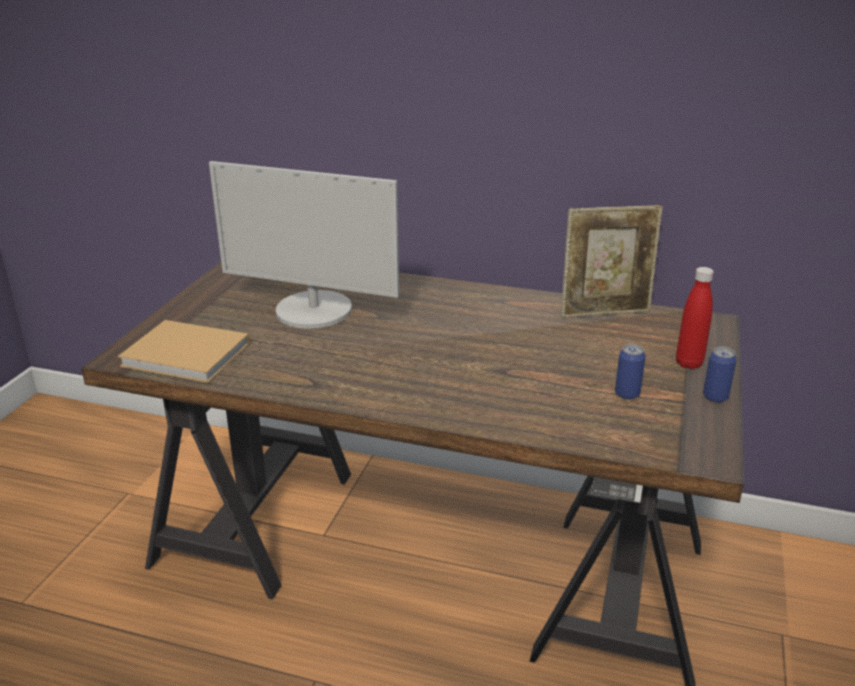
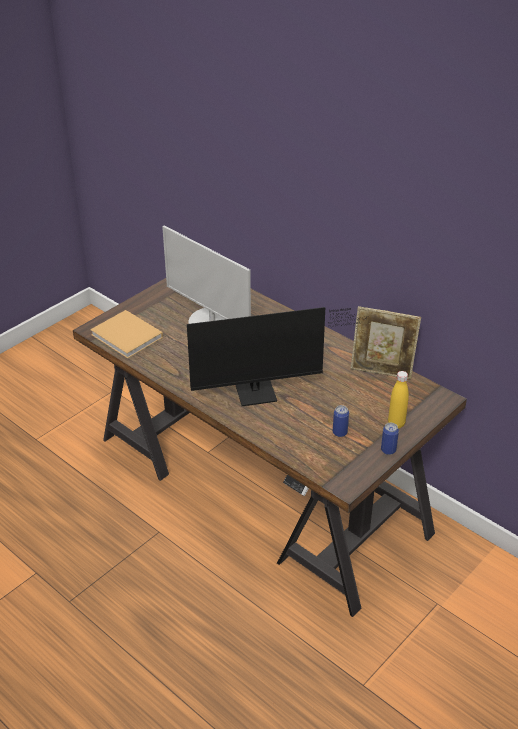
camera: 25 degrees right, 10 degrees up
(466, 374) = (263, 392): none -> monitor
(689, 363) = (396, 424): red bottle -> yellow bottle

